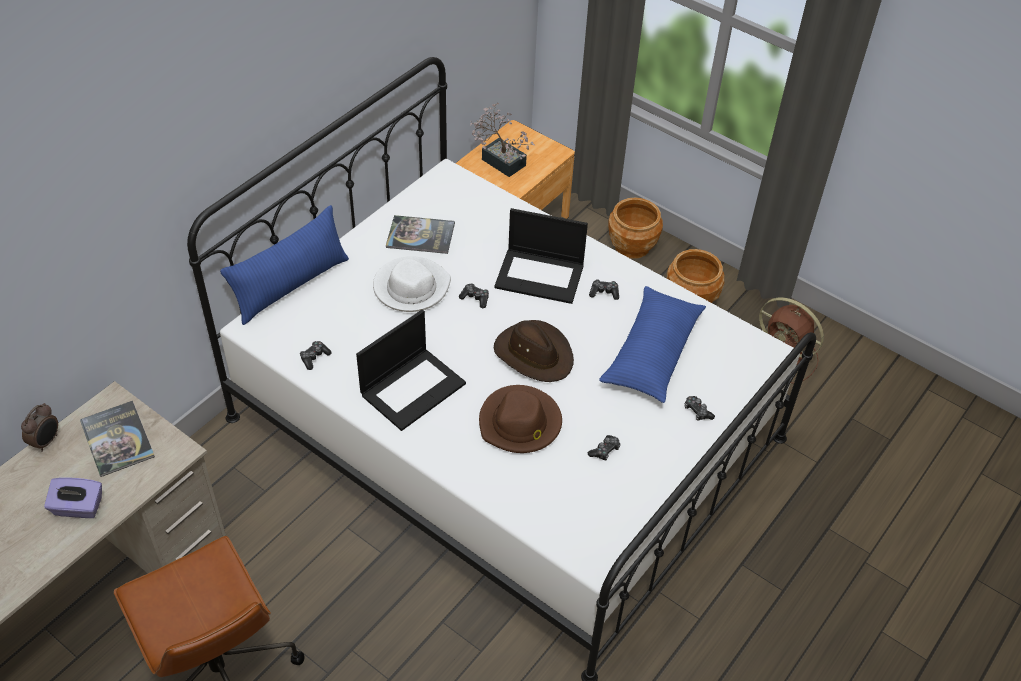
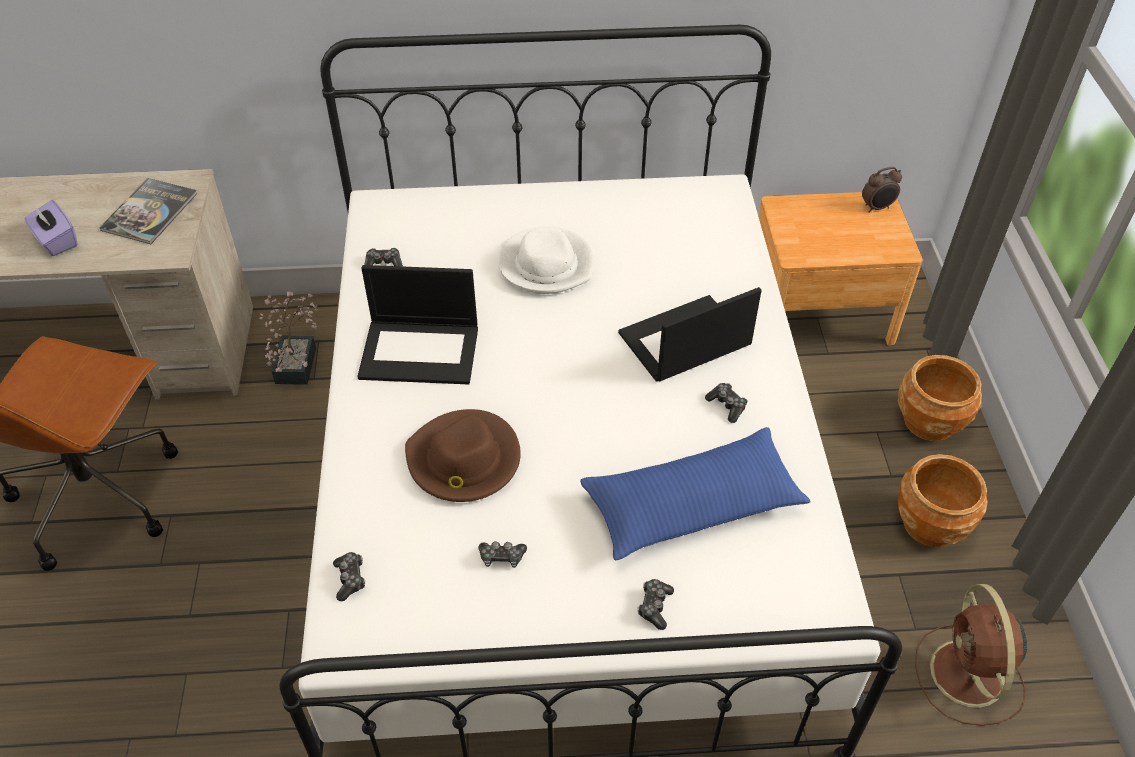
camera: 50 degrees right, 0 degrees up
(46, 441) = (111, 179): alarm clock -> alarm clock (877, 208)
(291, 286) = (451, 193): blue pillow -> none
(420, 235) = (620, 226): book -> none
(475, 298) = (589, 316): game controller -> game controller (350, 579)
(500, 160) = (826, 220): potted plant -> potted plant (298, 360)
(534, 354) = (570, 408): brown hat -> none
(541, 275) = (684, 341): laptop -> laptop turned 90 degrees clockwise

